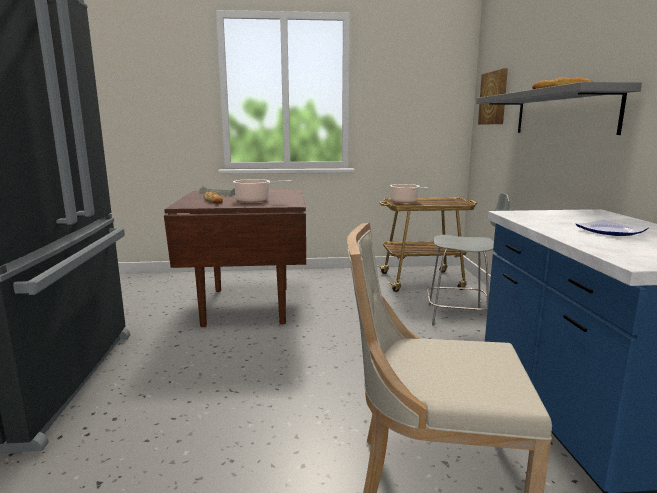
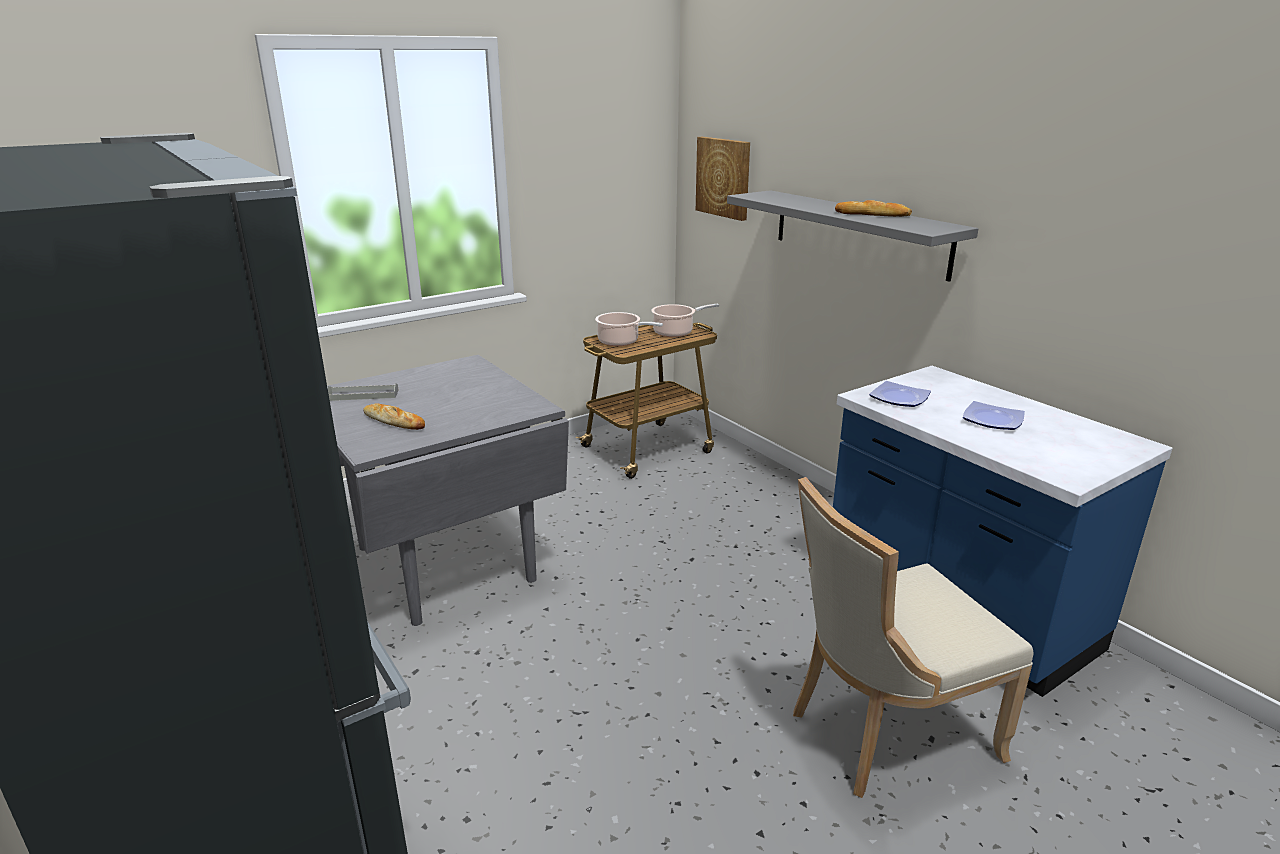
camera: 30 degrees left, 10 degrees up
(246, 305) = (443, 564): brown dining table -> grey dining table
(255, 200) = (463, 407): cooking pot -> cooking pot (675, 332)
(460, 316) = (741, 500): grey chair -> none
(538, 216) = (898, 398): none -> plate

